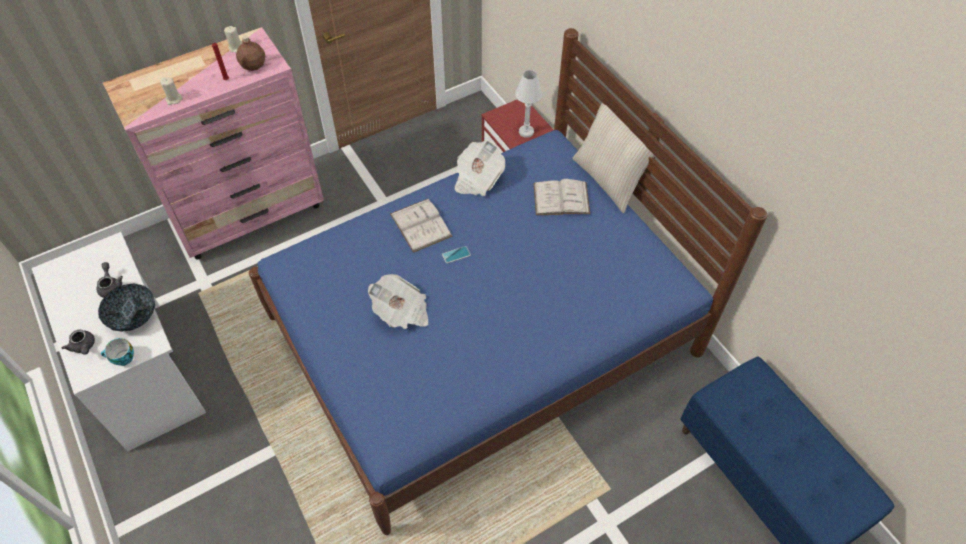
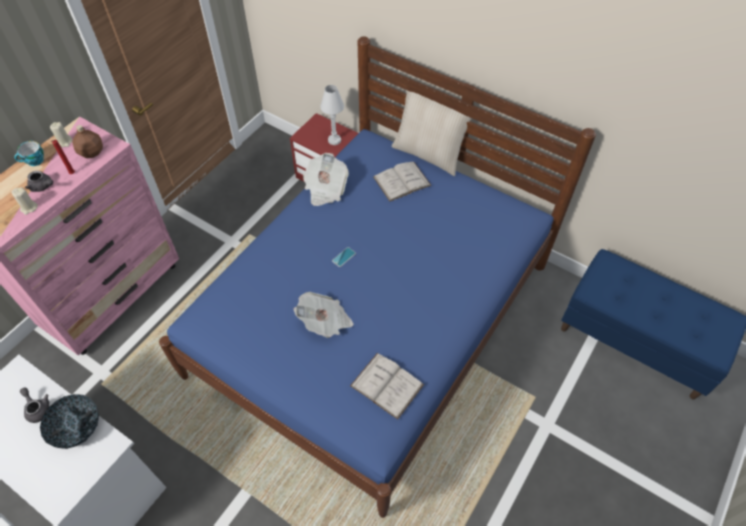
camera: 25 degrees left, 0 degrees up
(84, 347) = (41, 477): grey teapot -> grey teapot (43, 187)
(122, 359) = (88, 471): cup -> cup (34, 161)
(420, 225) = (300, 243): white book -> white book (387, 385)

